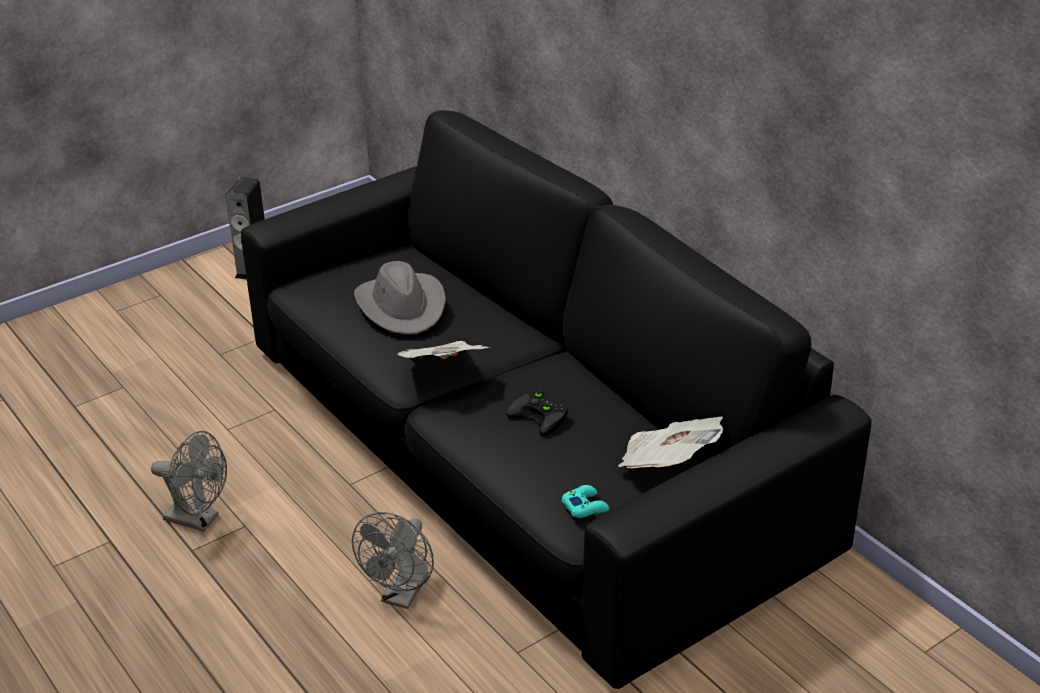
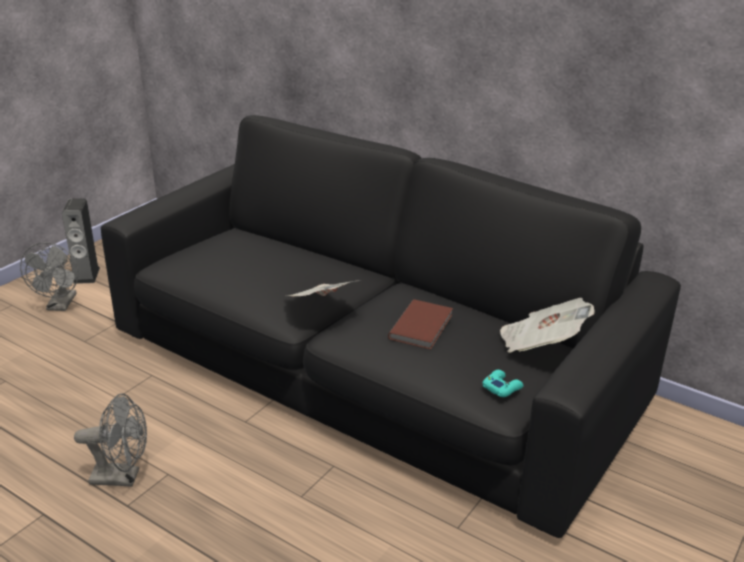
camera: 20 degrees left, 5 degrees down
(402, 306) = (260, 267): grey hat -> none
(402, 596) = (336, 503): grey fan -> grey fan (60, 305)
(542, 415) = (423, 326): black game controller -> brown book

